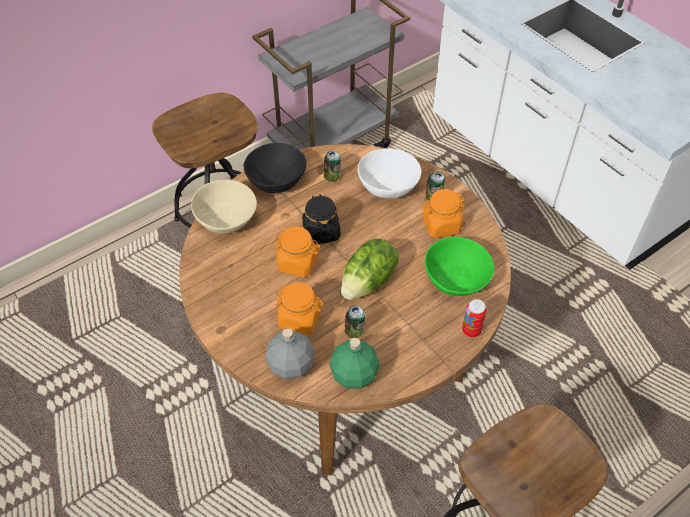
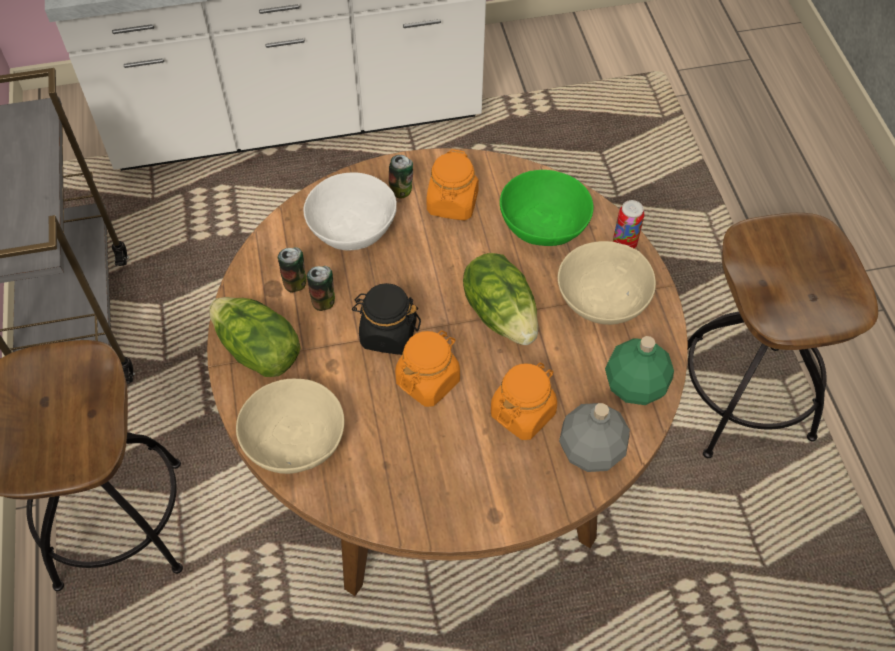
camera: 65 degrees left, 5 degrees up
(276, 180) = (258, 352): black bowl -> lettuce
(355, 331) = (571, 359): can -> can (323, 301)
(413, 333) = (602, 300): none -> beige bowl

